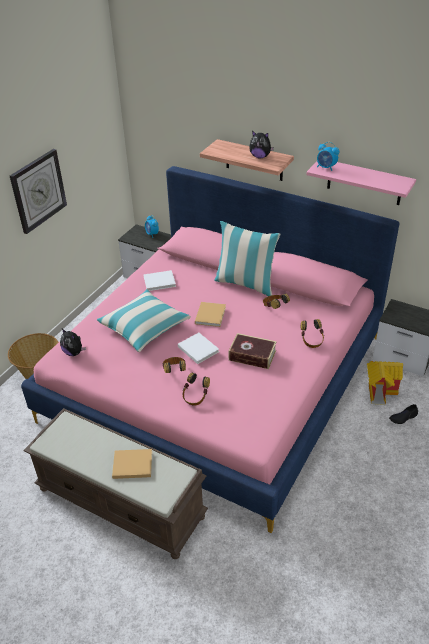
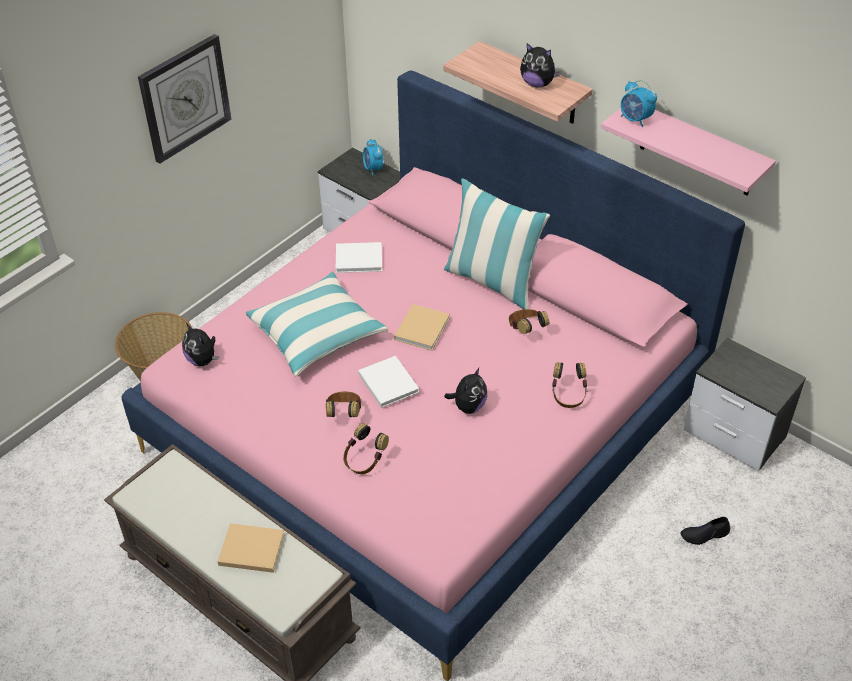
camera: 10 degrees right, 5 degrees up
(252, 355) = (468, 406): book -> plush toy
(380, 391) = (681, 484): toy house -> none

